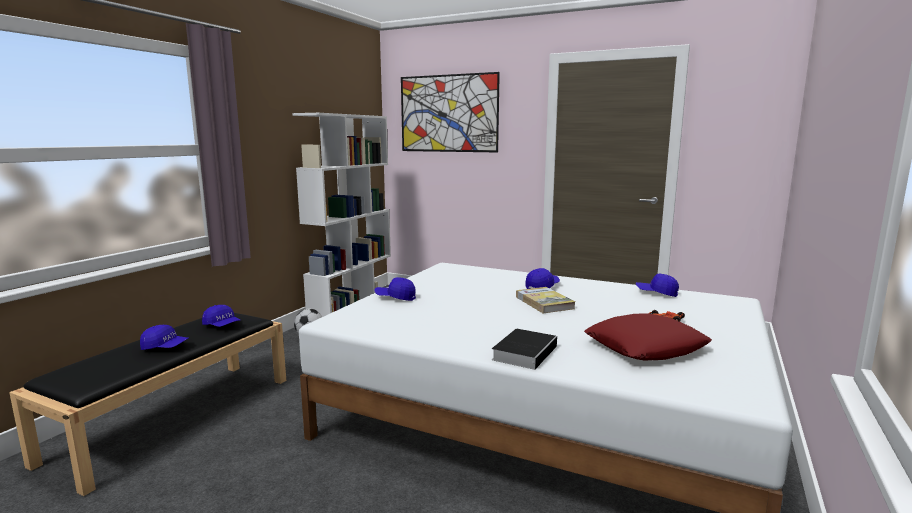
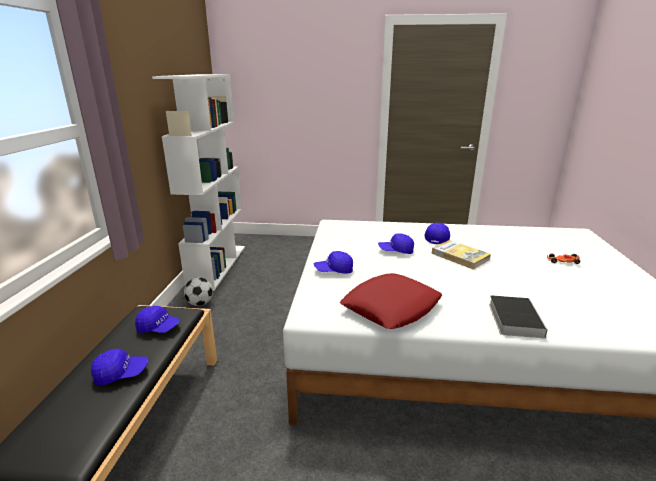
camera: 20 degrees left, 10 degrees up
(448, 113) = (285, 70): picture -> none
(645, 346) = (585, 293): red pillow -> red pillow (391, 307)
(656, 293) = (523, 233): blue cap -> blue cap (395, 251)

